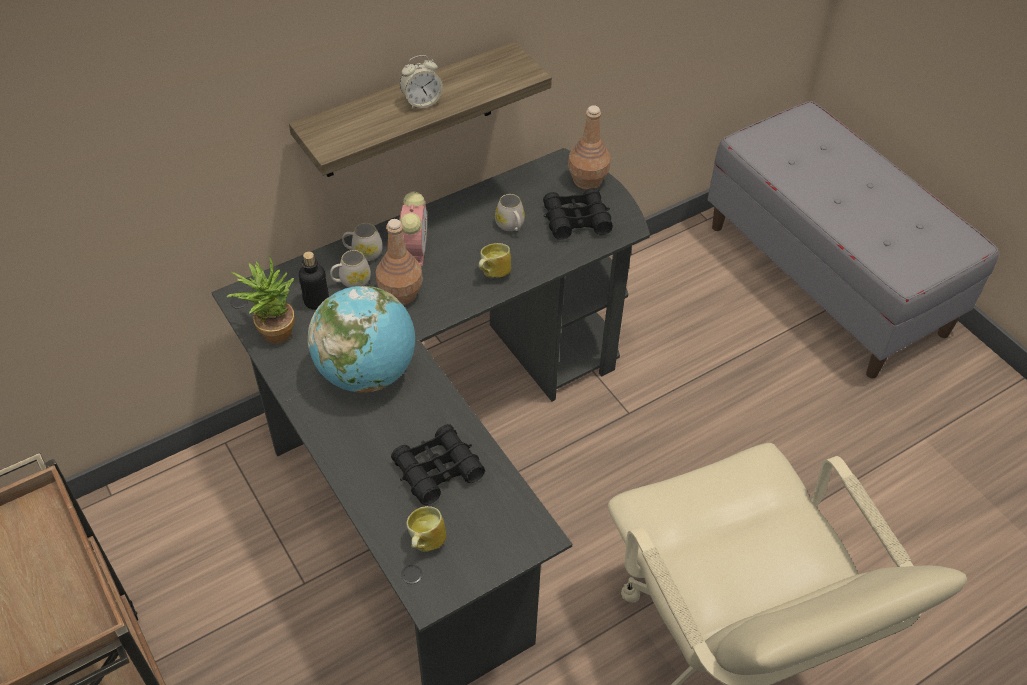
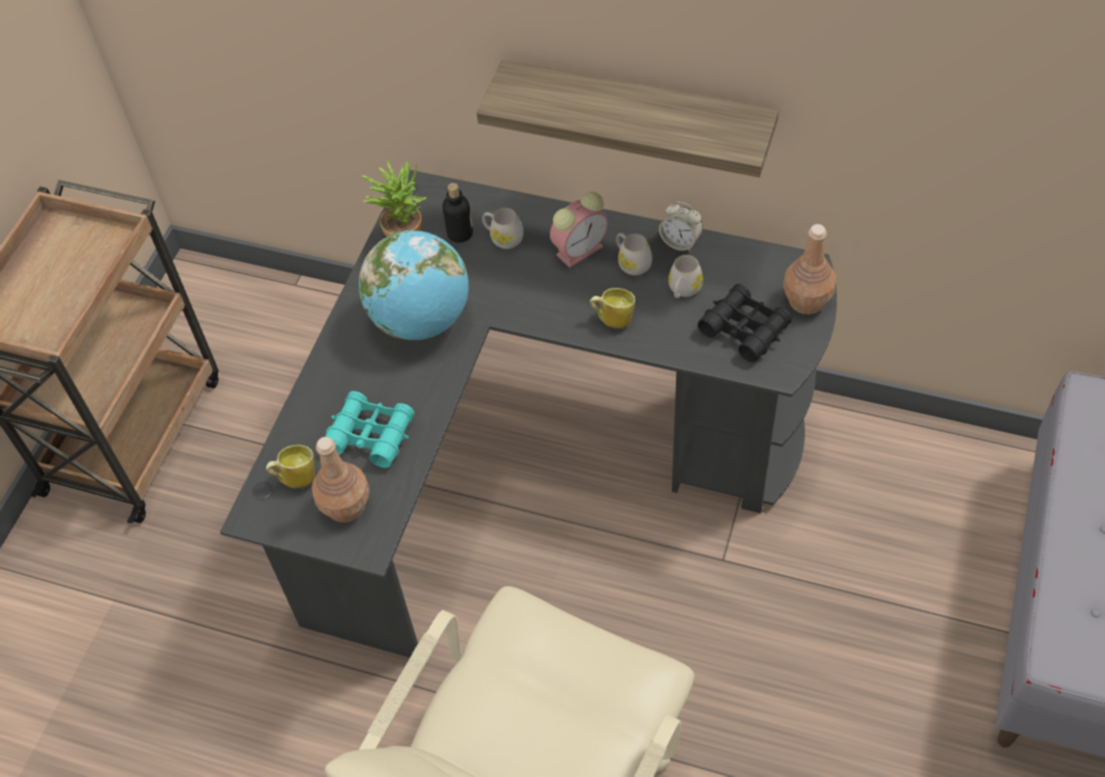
camera: 55 degrees right, 5 degrees up
(363, 252) = (542, 221): white mug -> white mug (632, 263)
(400, 293) = (524, 277): brown bottle -> brown bottle (345, 505)
(422, 102) = (621, 112): alarm clock -> alarm clock (680, 242)
(437, 470) = (371, 435): black binoculars -> turquoise binoculars

